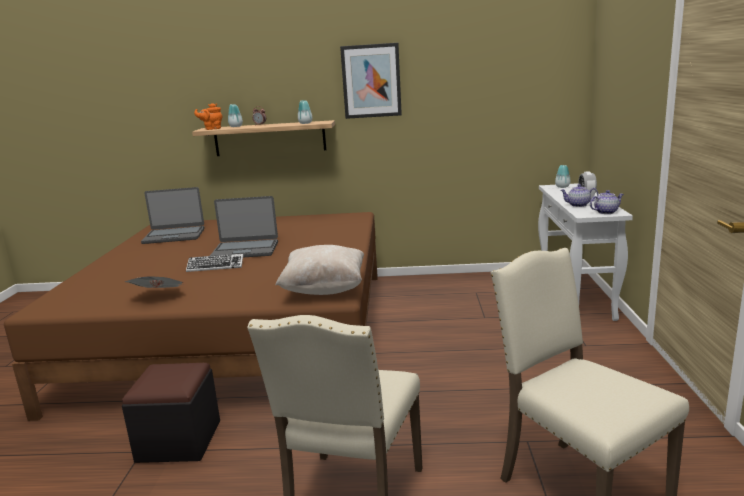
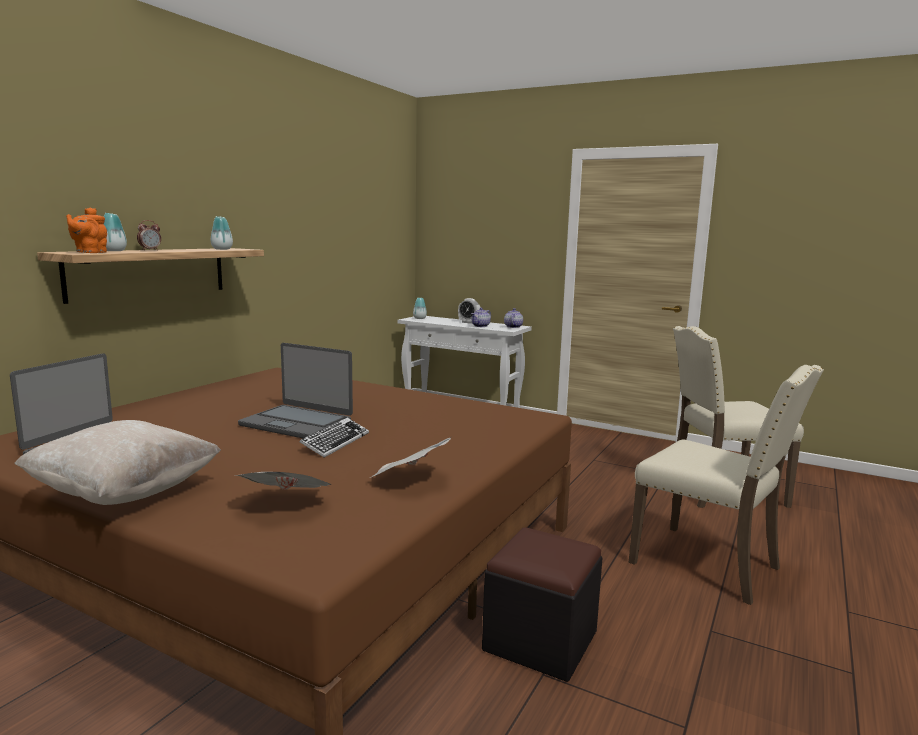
camera: 65 degrees left, 5 degrees down
(110, 285) = (288, 504): none -> newspaper
(245, 250) = (297, 423): laptop -> laptop turned 90 degrees clockwise
(324, 289) = (512, 416): beige pillow -> beige pillow (125, 494)
(371, 81) = (268, 200): picture -> none

